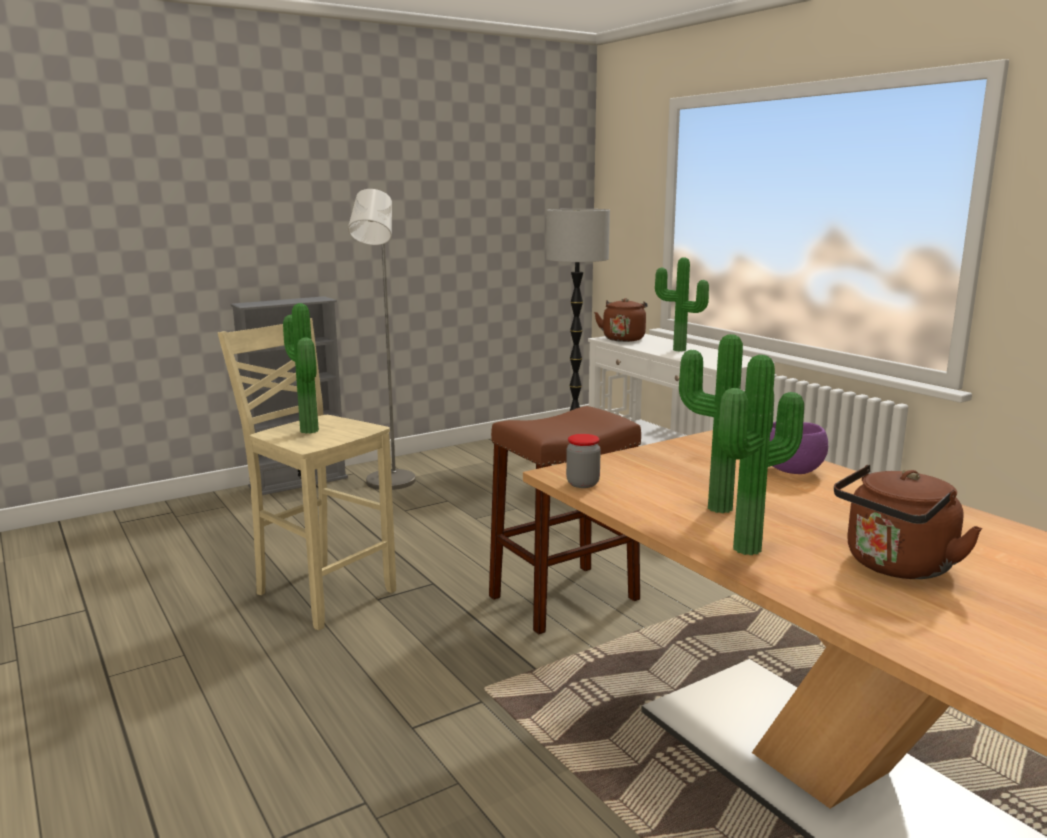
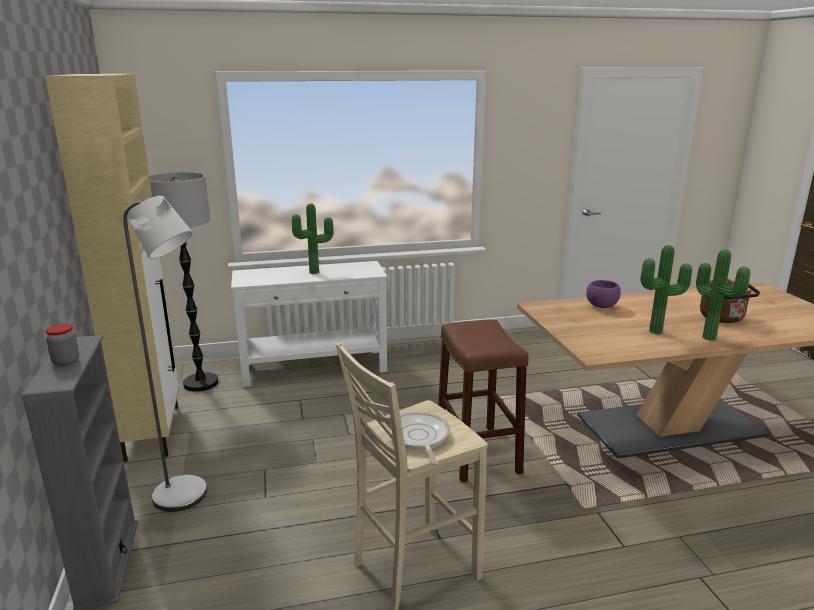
camera: 70 degrees left, 5 degrees up
(305, 431) = (418, 438): potted plant -> frying pan
(475, 450) = (153, 431): none -> beige cabinet
(582, 483) = (613, 353): jar -> jar (66, 361)
(623, 338) = (252, 278): brown kettle -> none

